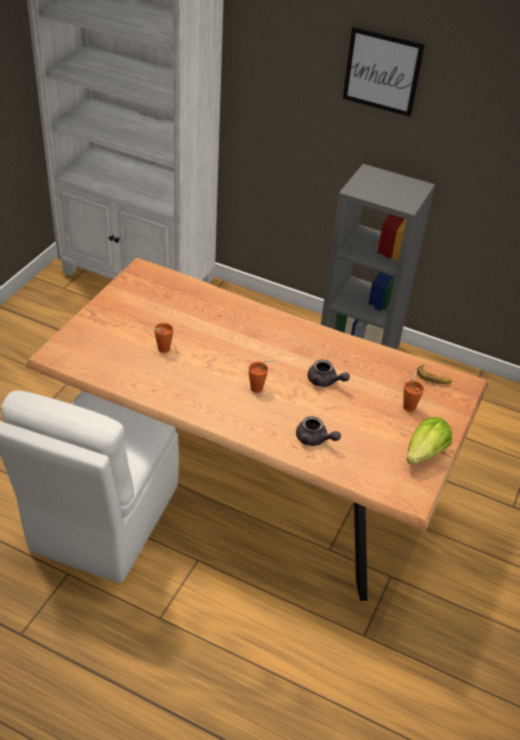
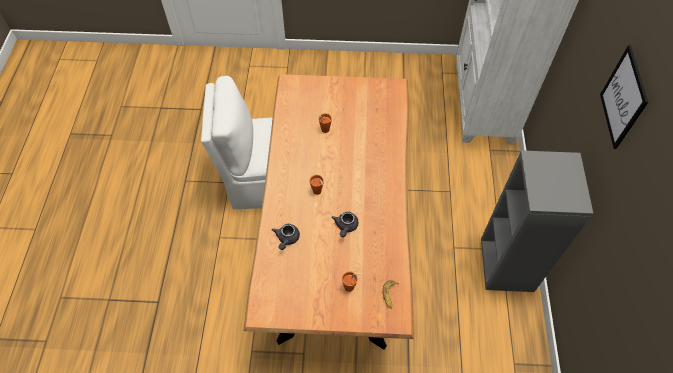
camera: 70 degrees right, 15 degrees up
(425, 453) = (307, 310): lettuce -> none

